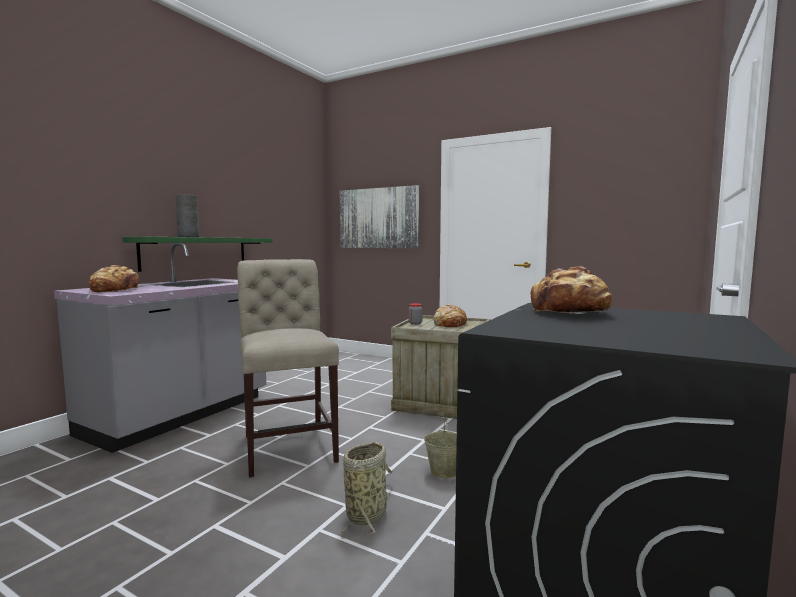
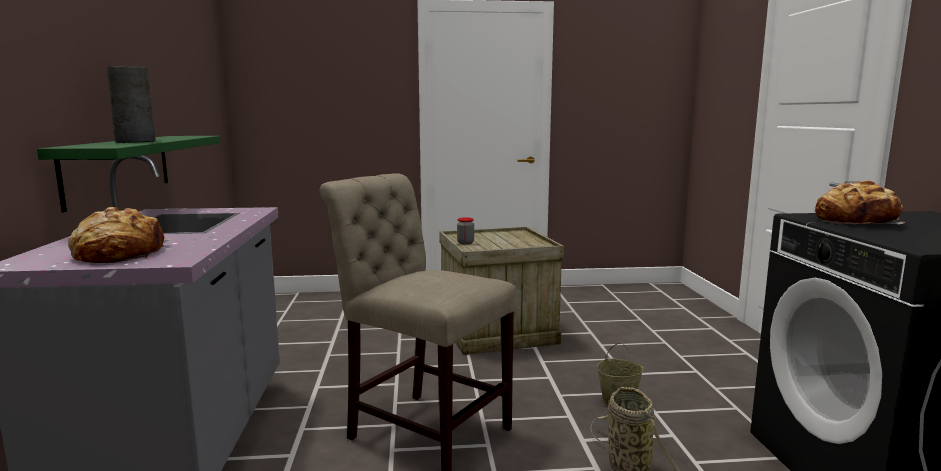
camera: 35 degrees left, 5 degrees up
(378, 218) = (322, 100): picture -> none
(449, 324) = (502, 238): bread -> none

